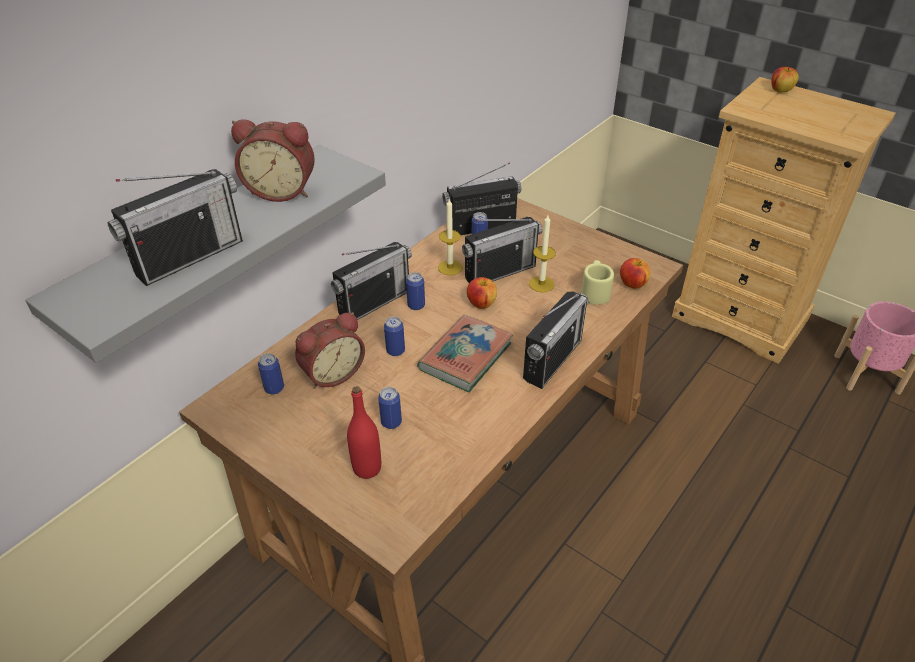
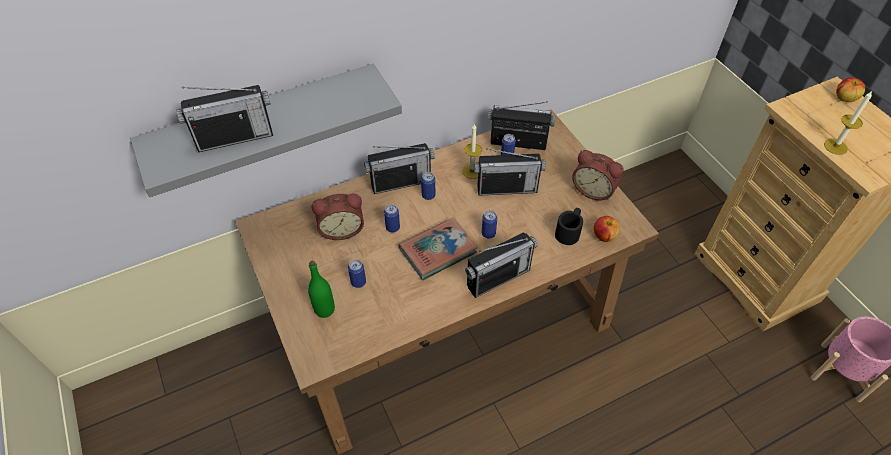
camera: 25 degrees right, 10 degrees up
(274, 388) = (299, 226): can -> can (488, 233)
(282, 190) = (323, 99): alarm clock -> alarm clock (594, 189)
(367, 468) = (324, 309): red bottle -> green bottle
(481, 303) = (476, 211): apple -> none
(541, 284) = (531, 210): candle -> candle (835, 146)
(595, 291) = (569, 232): beige mug -> black mug

